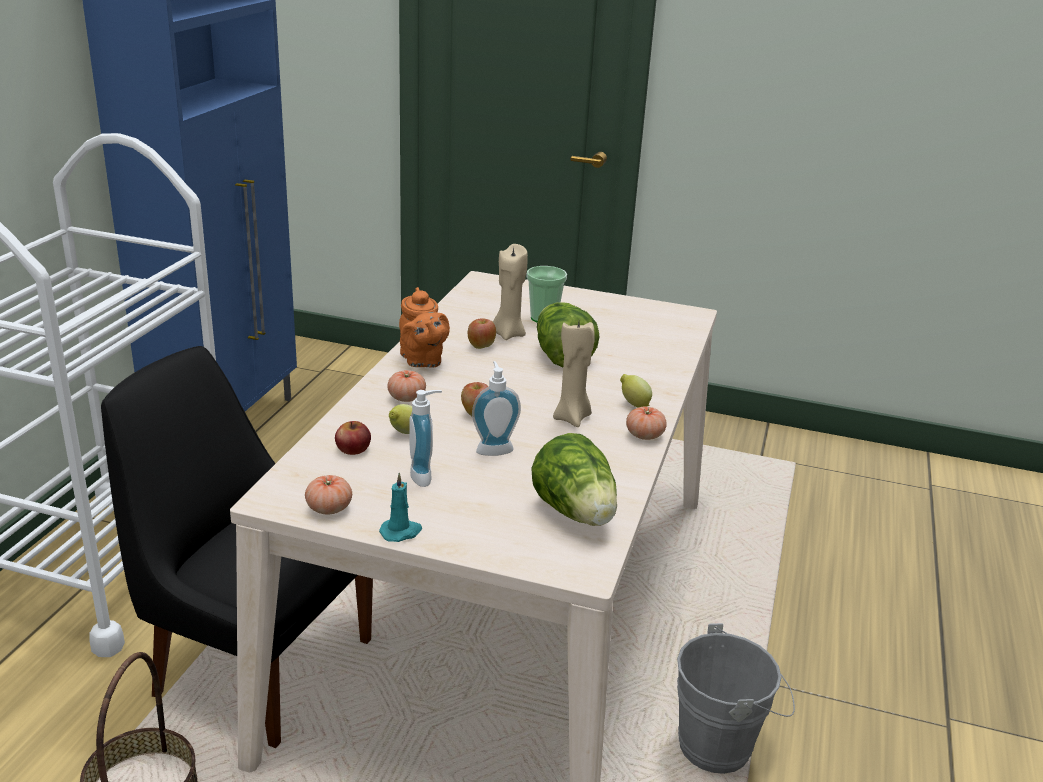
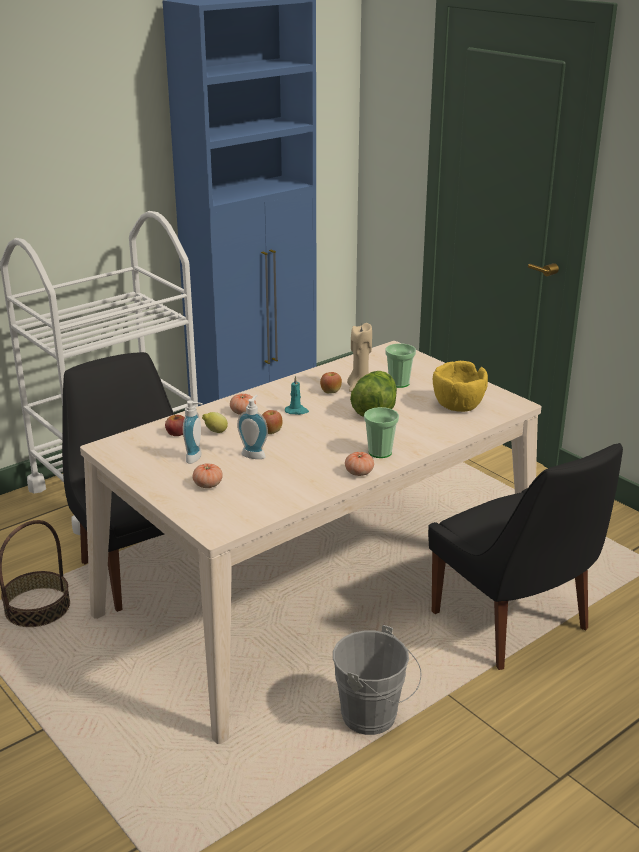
camera: 35 degrees right, 0 degrees up
(329, 508) = (126, 459): tomato -> tomato (208, 485)
(401, 532) = (147, 482): turquoise candle -> turquoise candle (296, 411)
(422, 361) = (281, 392): orange teapot -> none
(572, 418) = (327, 450): beige candle -> none
(576, 513) = (253, 502): lettuce -> none
(633, 404) = (380, 452): lemon -> cup
(638, 329) = (458, 405): none -> yellow bowl
(740, 573) = (513, 624): none -> black chair

